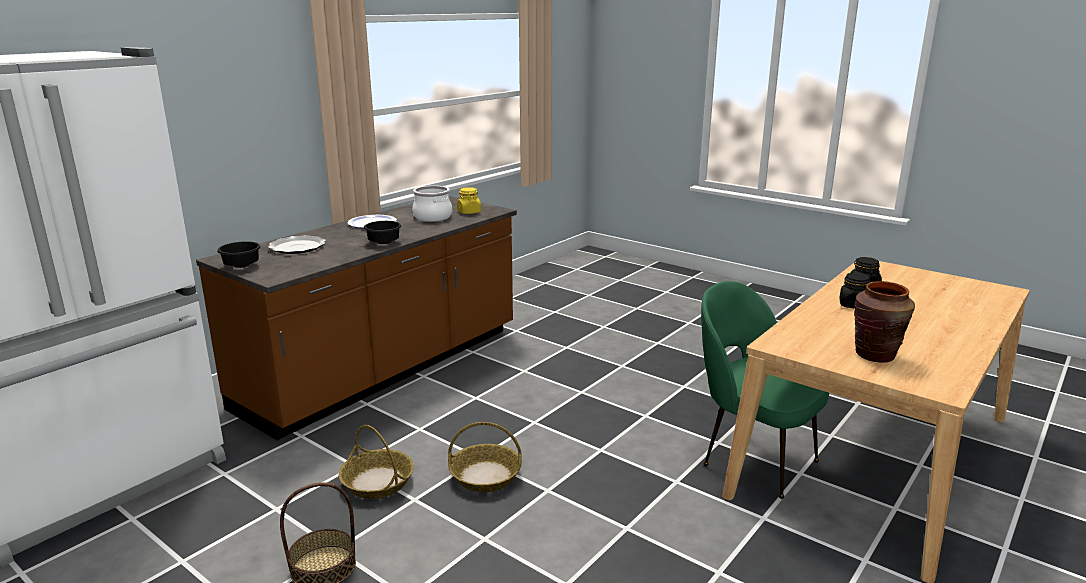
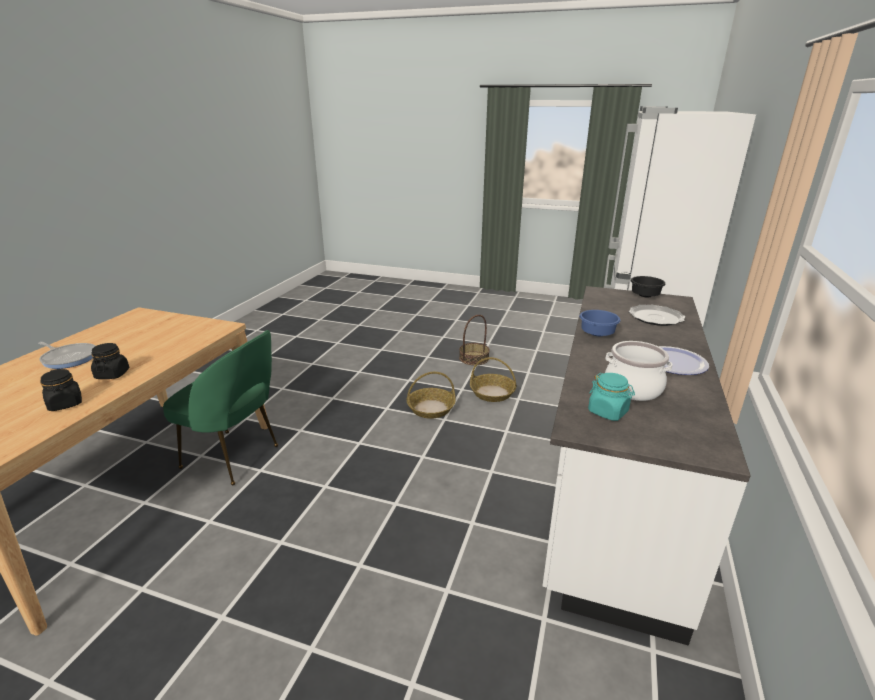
camera: 160 degrees right, 5 degrees up
(383, 243) = (596, 333): black bowl -> blue bowl
(384, 369) = (613, 487): brown counter -> white counter
(469, 212) = (608, 412): yellow jar -> turquoise jar
(875, 355) = (153, 329): brown vase -> none
(932, 328) = (69, 358): none -> frying pan

